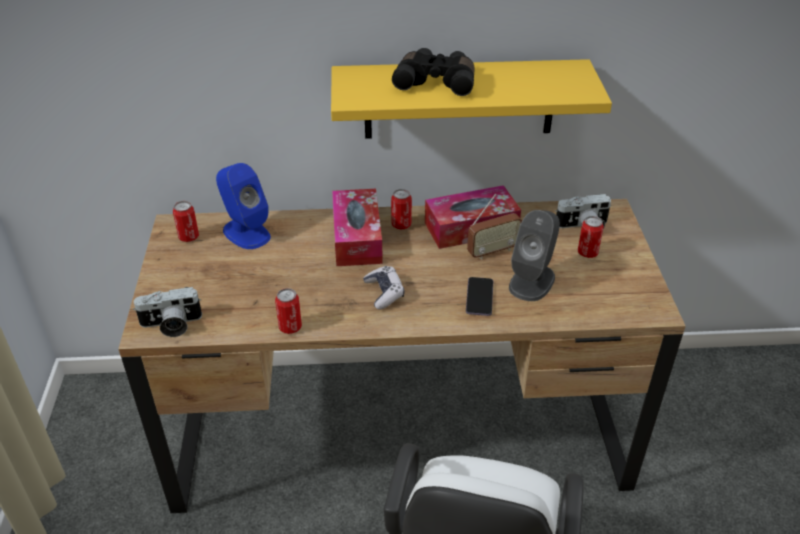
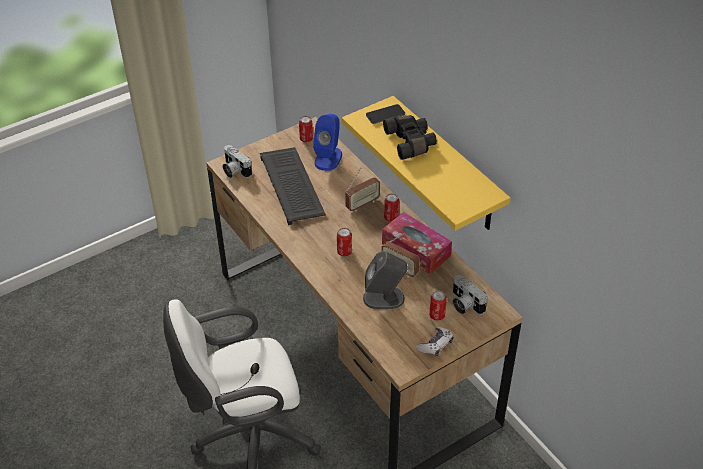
camera: 60 degrees right, 5 degrees up
(265, 282) = (293, 186): none -> keyboard
(290, 327) = (265, 213): can -> can (344, 252)
(357, 237) = (362, 204): tissue box -> radio
(384, 293) = (322, 237): game controller -> game controller (435, 345)
(479, 297) = (349, 279): phone -> phone (385, 115)

